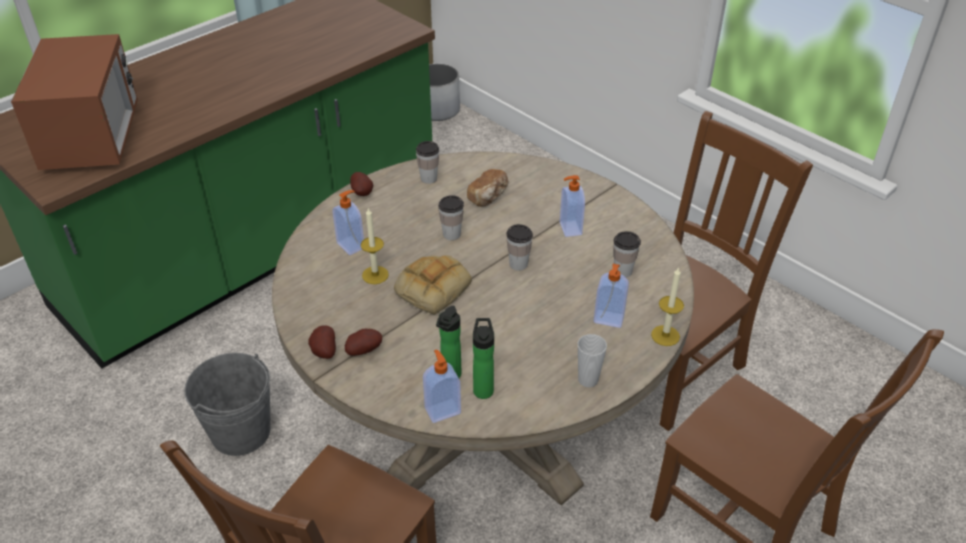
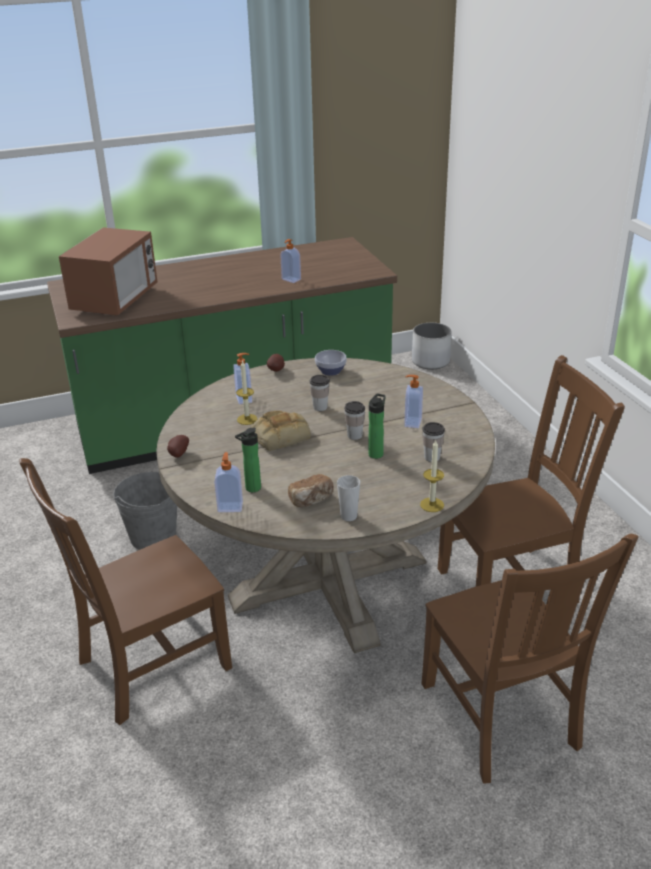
camera: 25 degrees right, 10 degrees down
(363, 350) = (205, 460): potato -> none
(428, 178) = (330, 371): cup -> bowl
(483, 388) = (268, 502): bottle -> bottle (376, 453)
(489, 197) = (366, 390): bread -> bread (311, 500)
(608, 319) = (395, 484): soap dispenser -> soap dispenser (290, 279)

